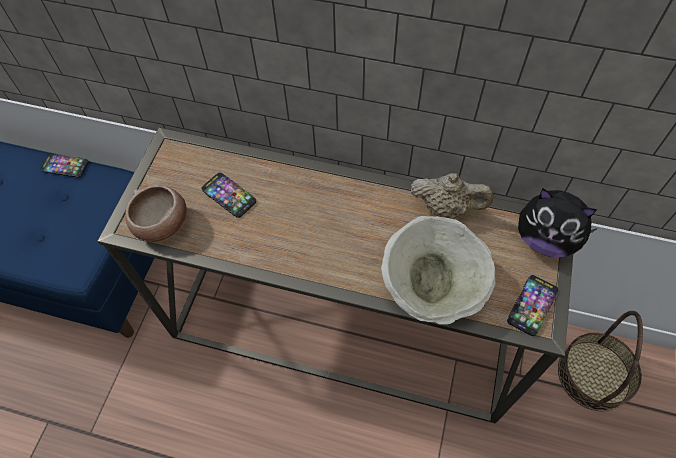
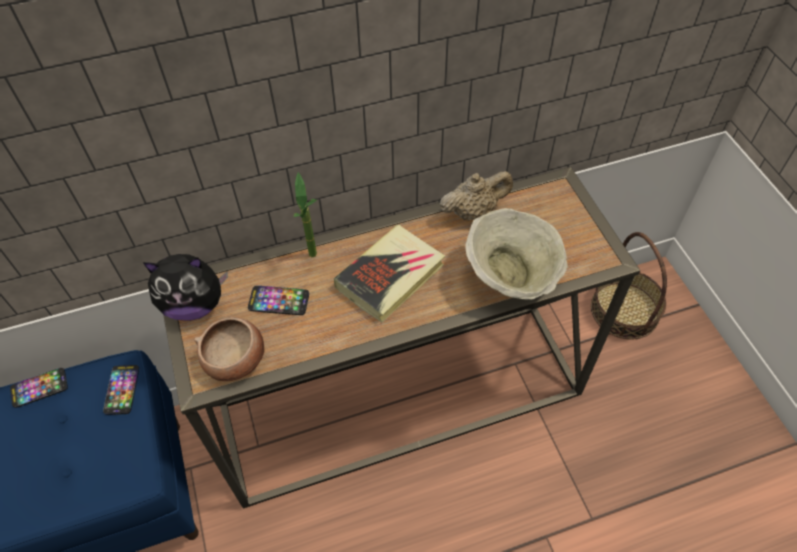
camera: 35 degrees left, 5 degrees down
(282, 177) = (315, 260): none -> potted plant
(330, 225) = (390, 276): none -> book
(532, 305) = (592, 248): phone -> phone (122, 390)
(545, 239) = (563, 196): plush toy -> plush toy (194, 305)

